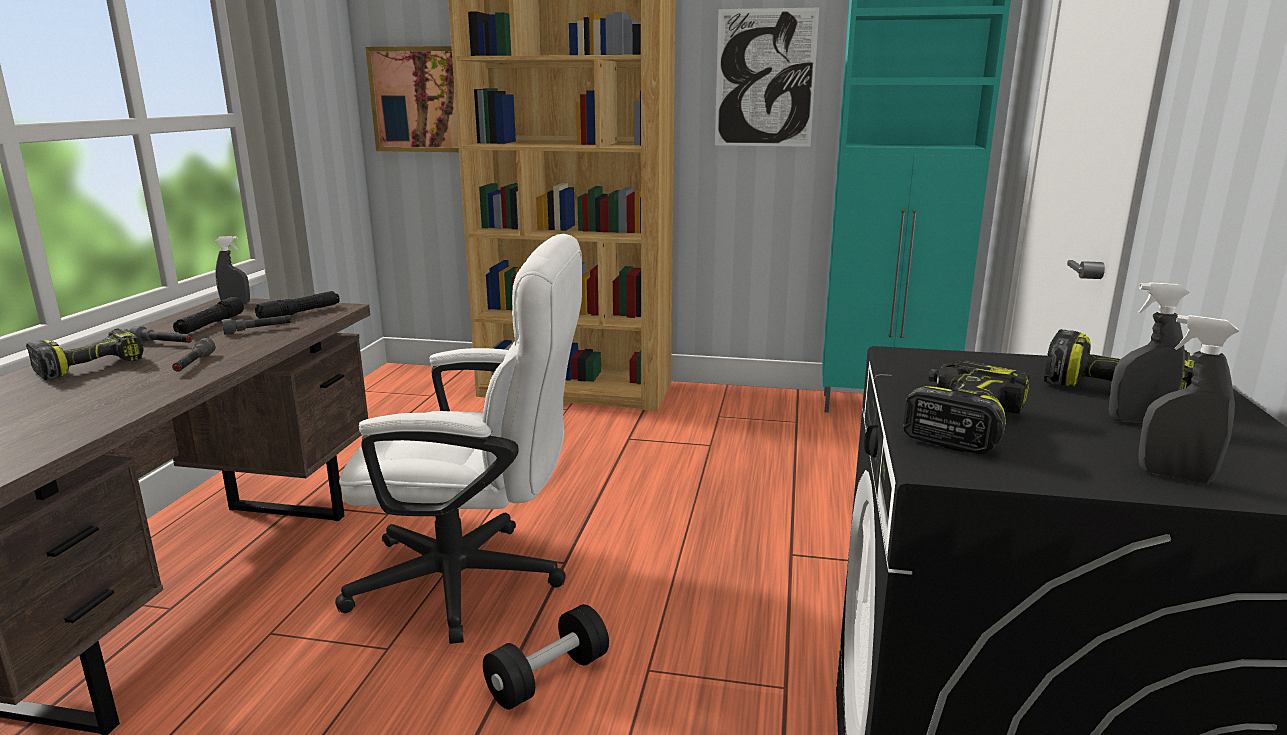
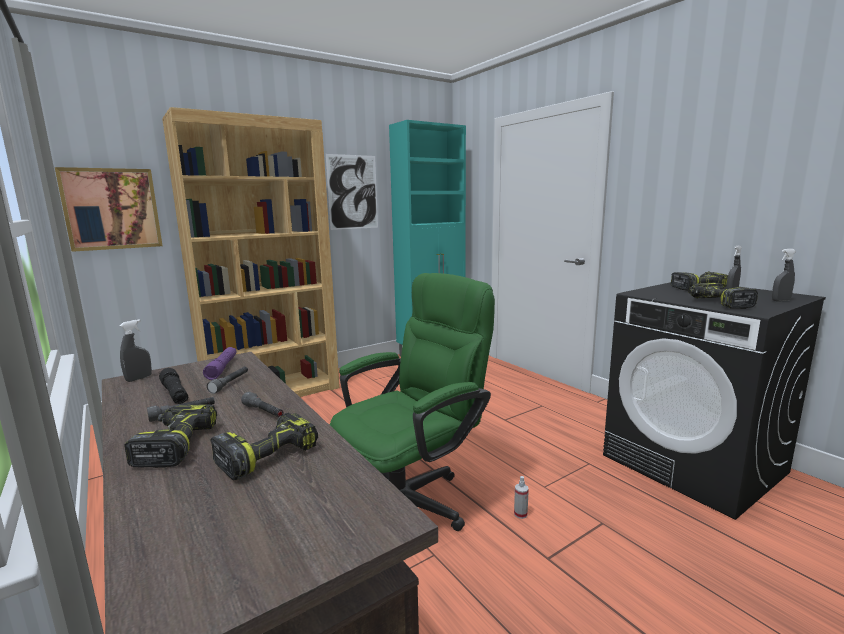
camera: 45 degrees left, 5 degrees down
(92, 398) = (267, 454): none -> power drill
(300, 313) = (222, 368): black flashlight -> purple flashlight
(476, 581) = (411, 500): white office chair -> green office chair
(548, 677) = (520, 514): black dumbbell -> spray bottle

